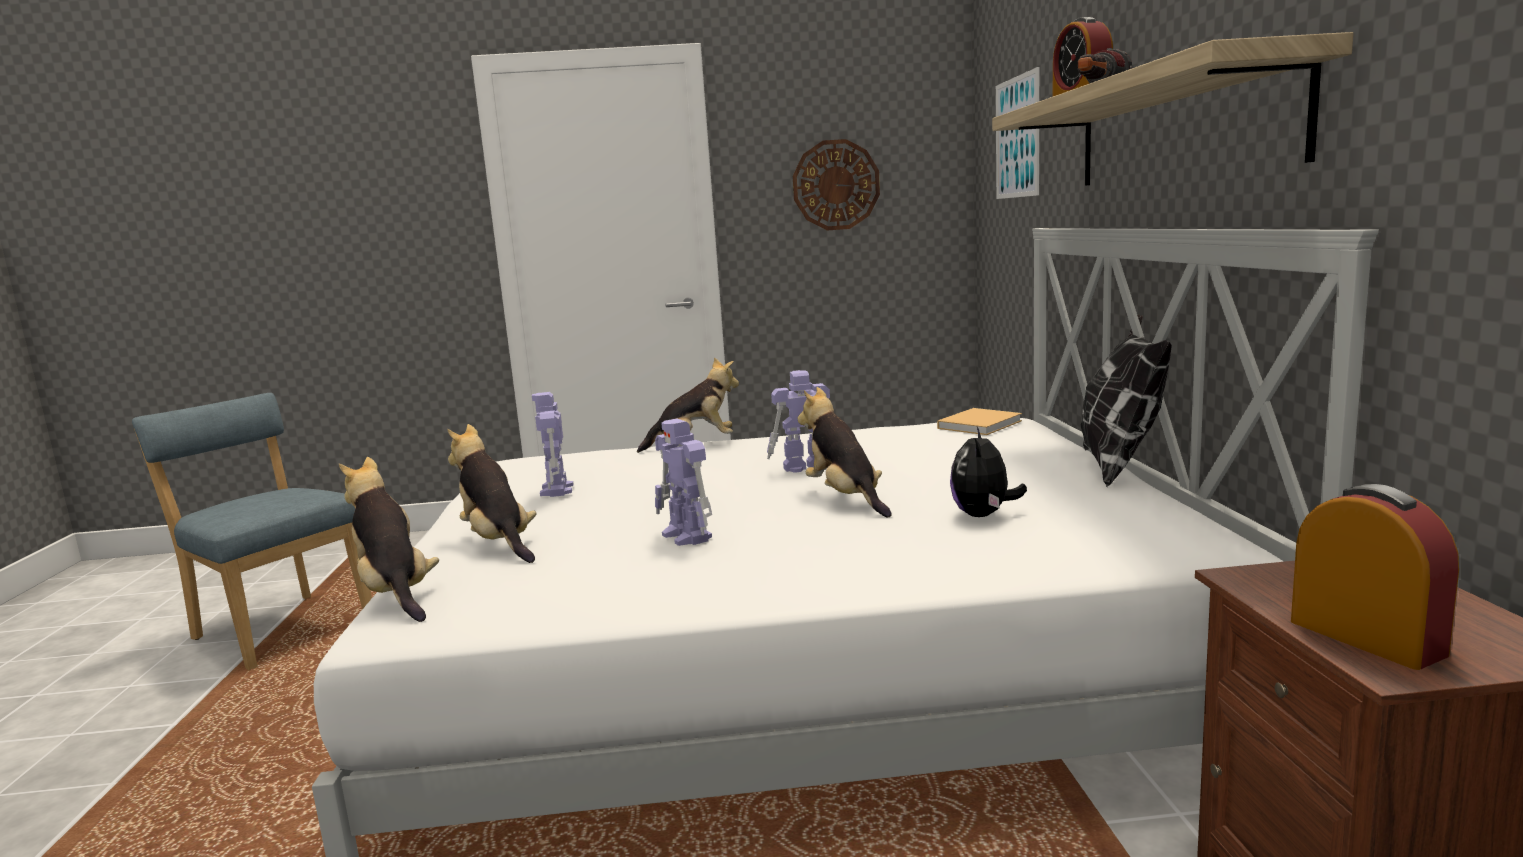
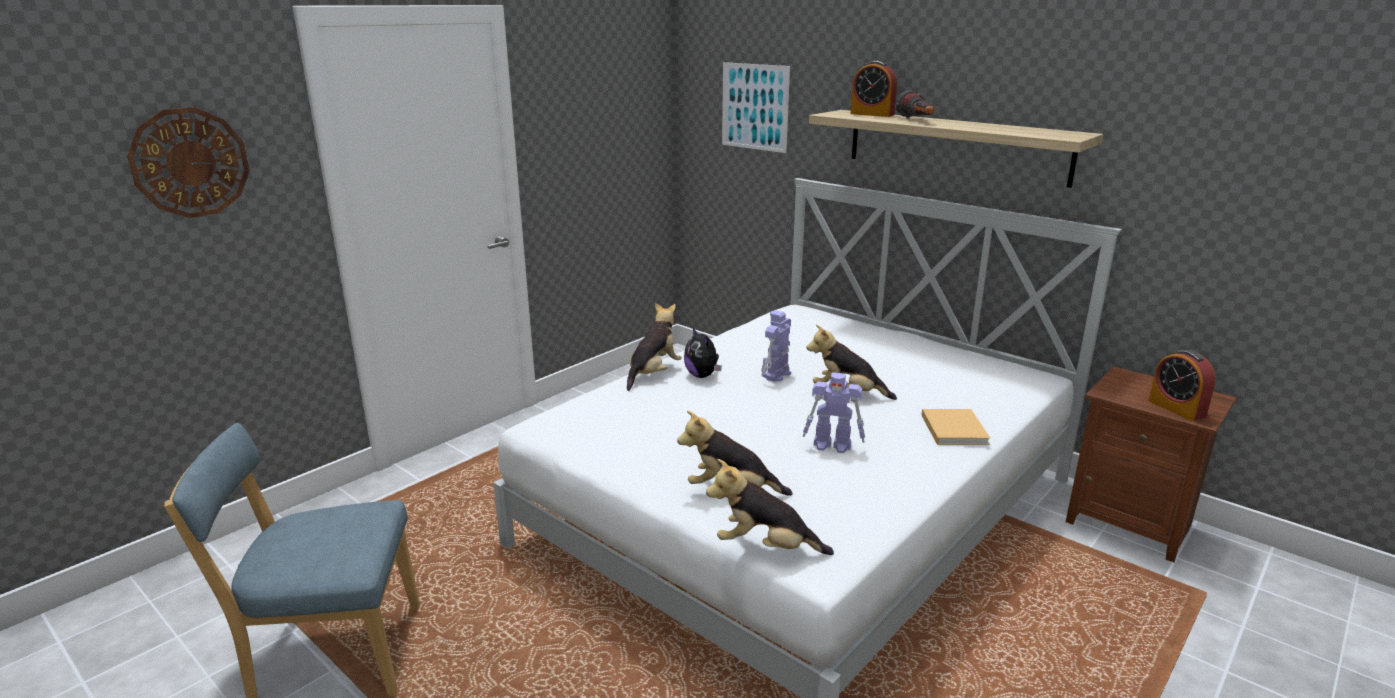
camera: 45 degrees left, 10 degrees up
(557, 490) = (664, 439): toy robot -> none
(836, 185) = (598, 130): wall clock -> wall clock (190, 163)
(981, 424) = (792, 316): beige book -> beige book (953, 428)
(983, 515) = (930, 385): plush toy -> plush toy (702, 375)
(1120, 466) = (918, 334): pillow -> none
(1366, 637) = (1176, 408): alarm clock -> alarm clock turned 135 degrees counterclockwise

